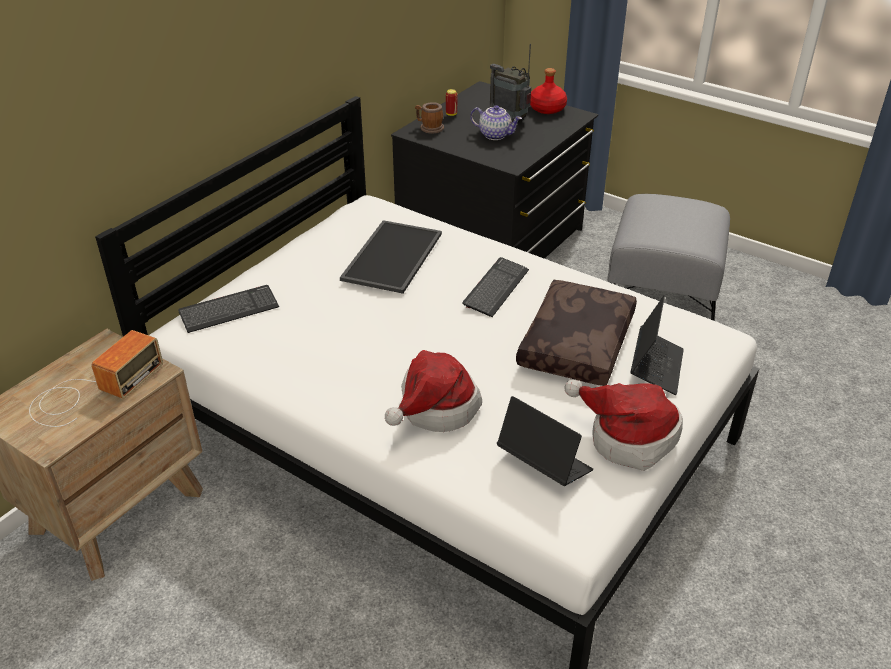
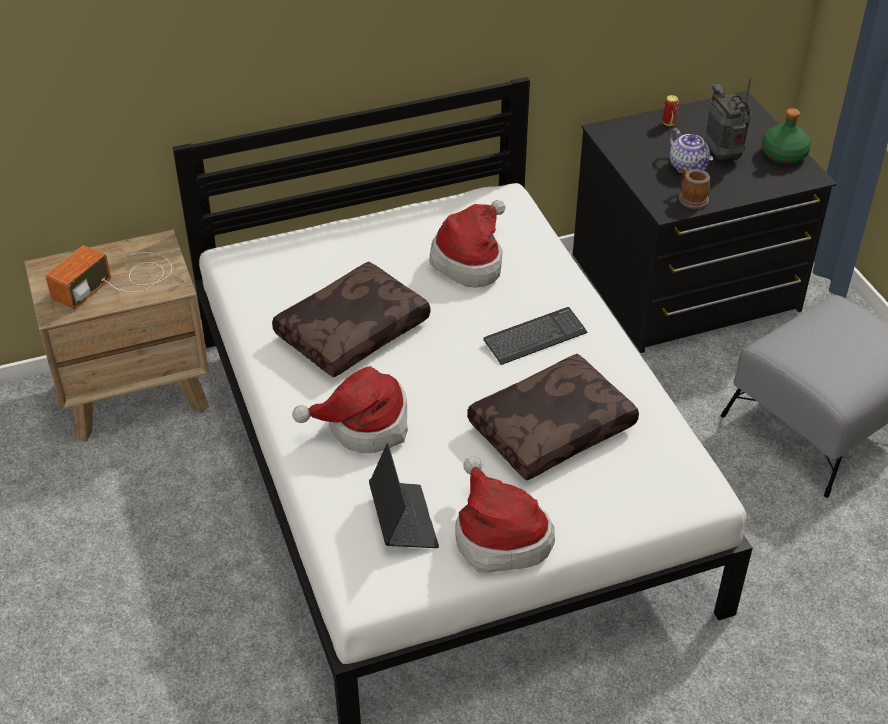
camera: 35 degrees right, 5 degrees up
(92, 391) = (118, 281): radio -> radio turned 150 degrees clockwise
(229, 310) = (286, 254): keyboard -> none
(346, 343) = (352, 330): none -> brown pillow
(391, 255) = (471, 260): tray -> hat
(429, 128) = (627, 132): mug -> mug (691, 198)
(547, 109) = (783, 154): red bottle -> green bottle
(656, 367) = (601, 488): laptop -> none

